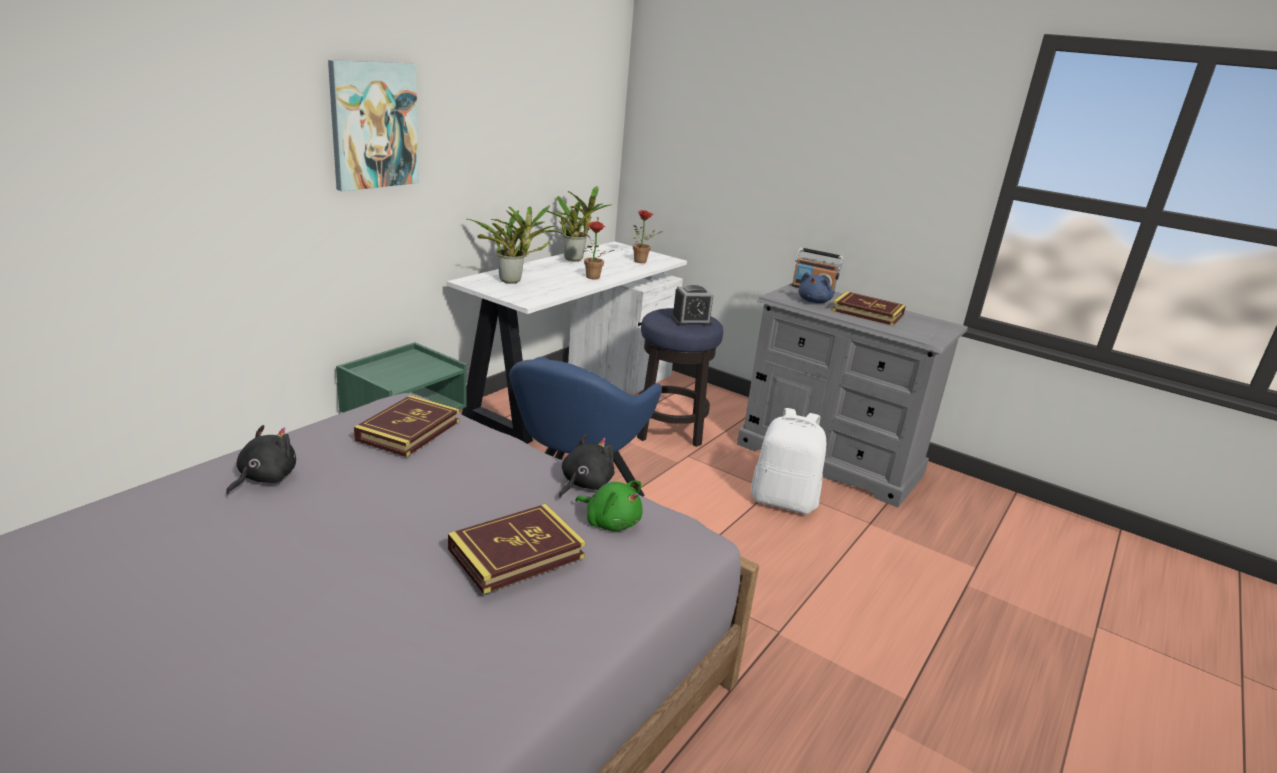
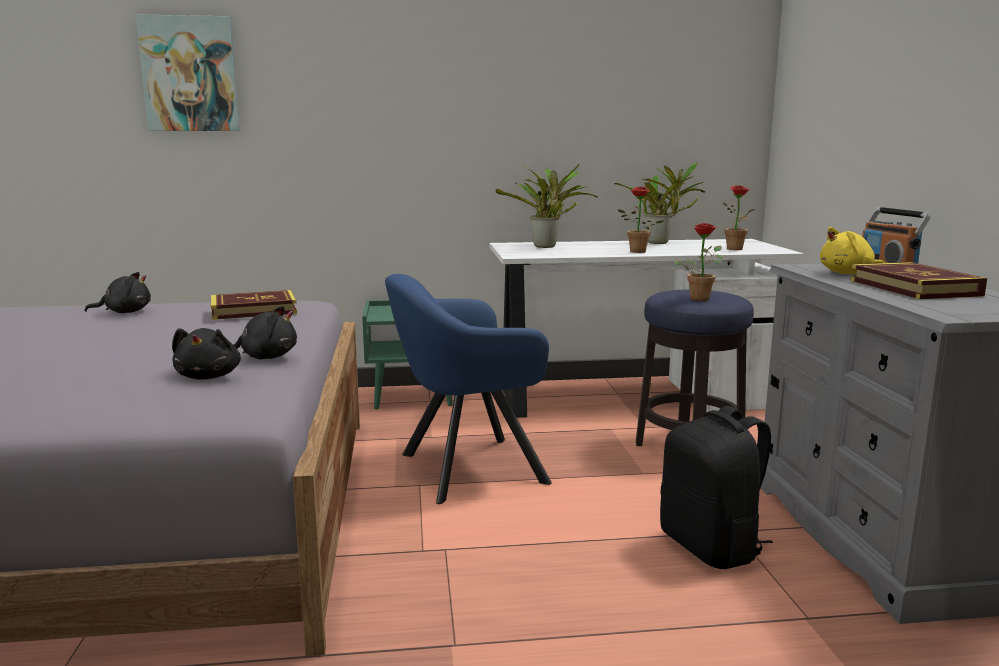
camera: 50 degrees right, 10 degrees down
(374, 125) = (415, 88): picture -> picture (190, 74)
(516, 553) = (94, 364): book -> none
(610, 522) = (209, 376): green plush toy -> black plush toy
(691, 321) = (700, 298): alarm clock -> potted plant
(784, 501) = (712, 547): white backpack -> black backpack
(814, 301) = (849, 273): blue plush toy -> yellow plush toy

